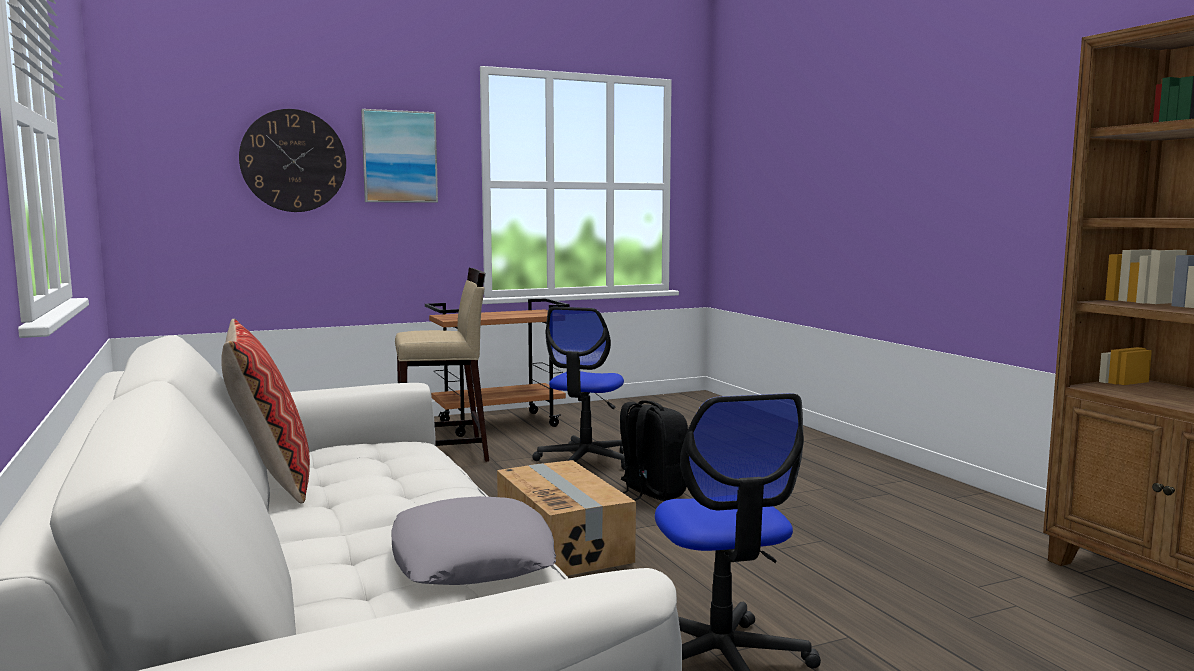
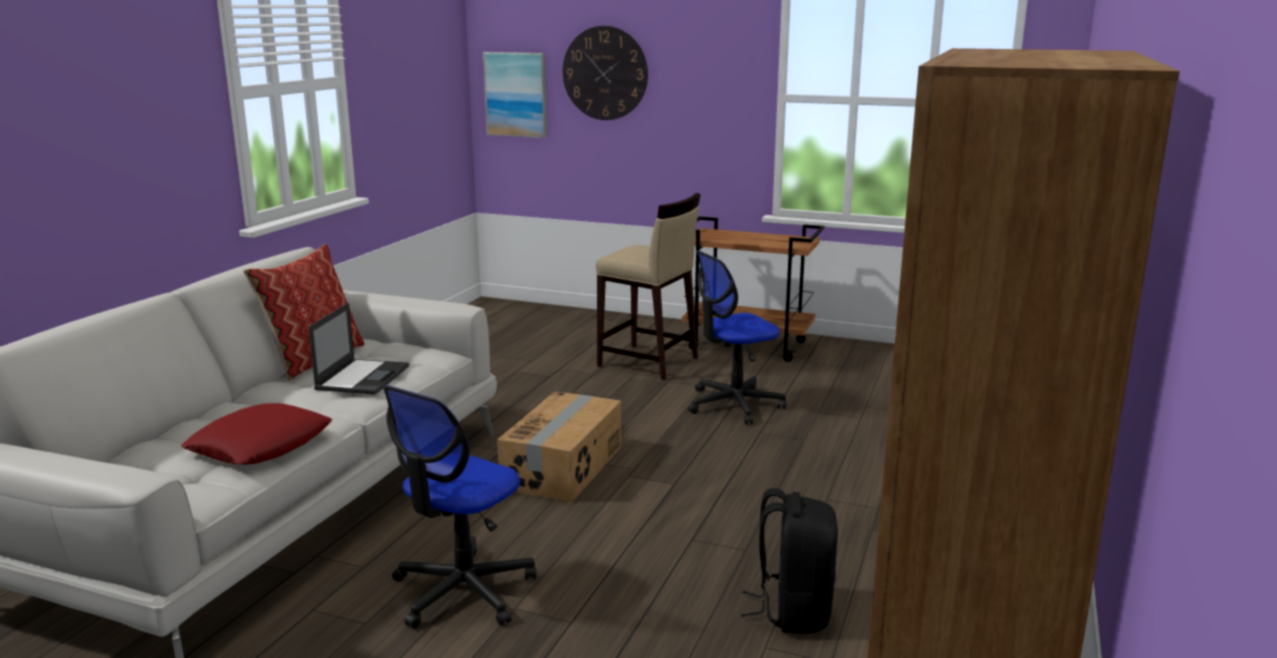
camera: 45 degrees right, 10 degrees up
(393, 476) = (363, 377): none -> laptop
(399, 157) = (696, 69): picture -> picture (516, 94)
(471, 558) = (261, 445): grey pillow -> red pillow
(651, 493) = (715, 452): black backpack -> black backpack (792, 611)

